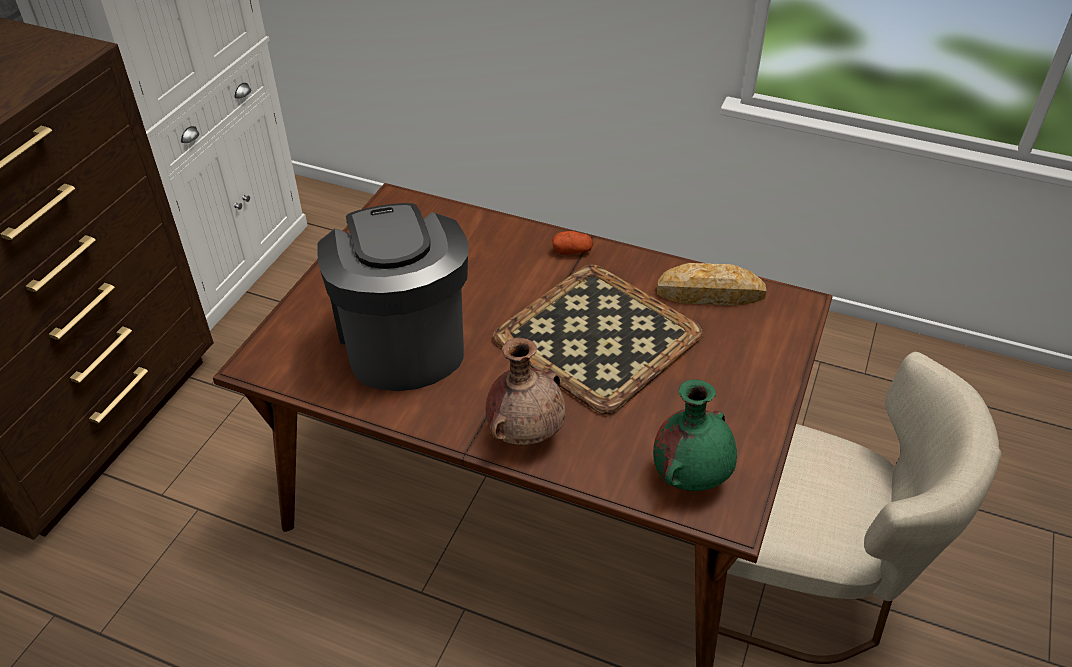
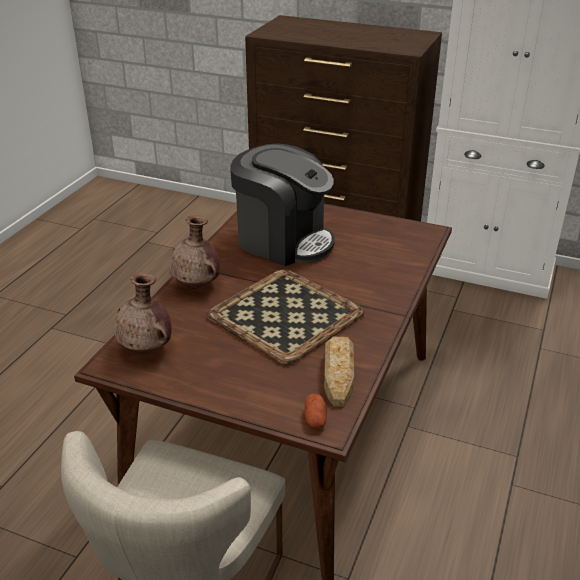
camera: 90 degrees right, 10 degrees down
(402, 339) = (283, 241): coffee machine -> coffee machine turned 45 degrees clockwise
(572, 251) = (384, 305): potato -> potato (315, 418)
(691, 475) = (146, 349): green vase -> brown vase

